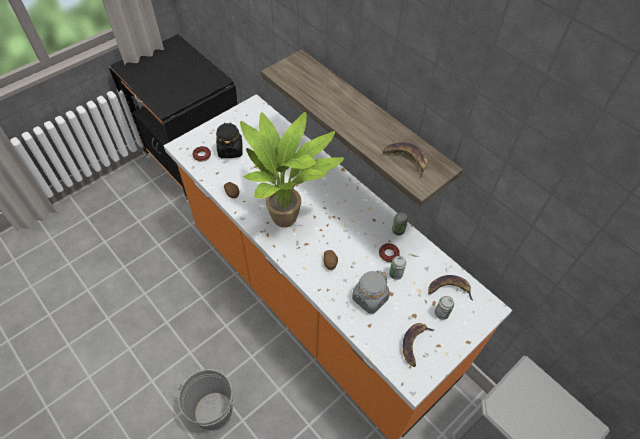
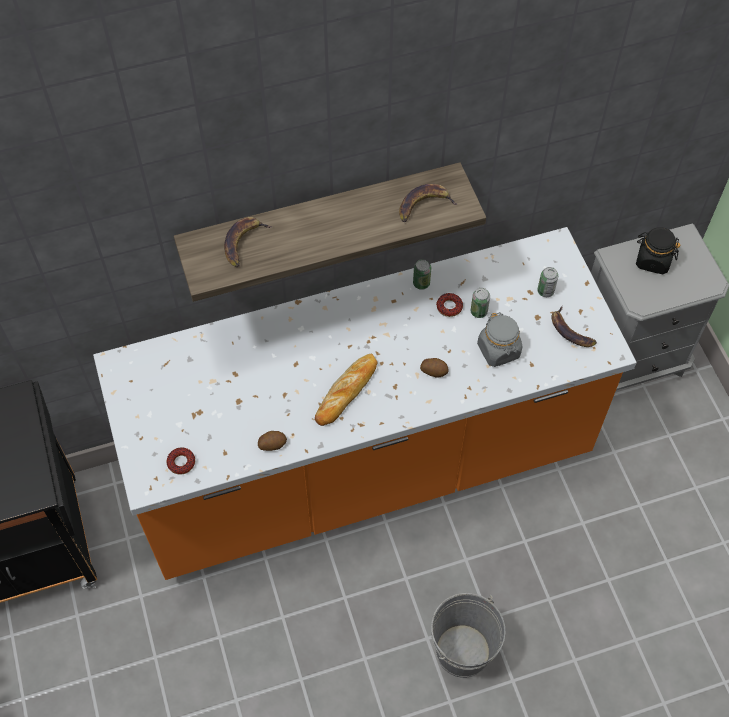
camera: 65 degrees left, 5 degrees up
(230, 150) = (190, 423): black jar -> black jar (652, 260)
(288, 218) = (347, 392): potted plant -> bread
(449, 289) = (519, 269): banana -> banana (243, 242)

